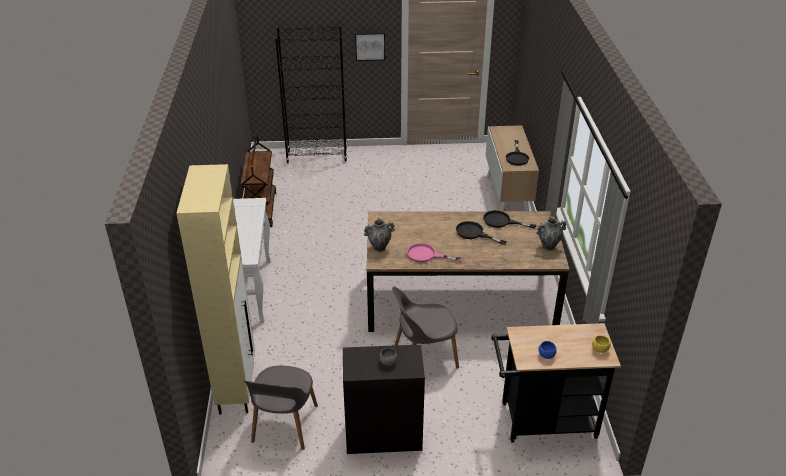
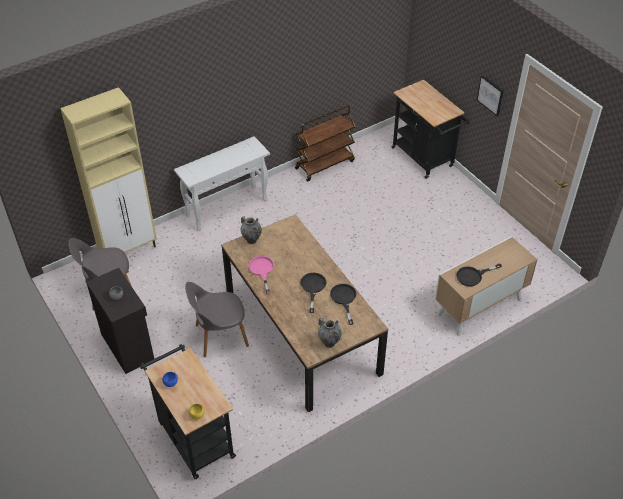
camera: 60 degrees right, 10 degrees up
(317, 156) = (425, 159): black bookcase -> black cart
(423, 357) = (220, 336): grey chair -> grey chair turned 60 degrees counterclockwise

